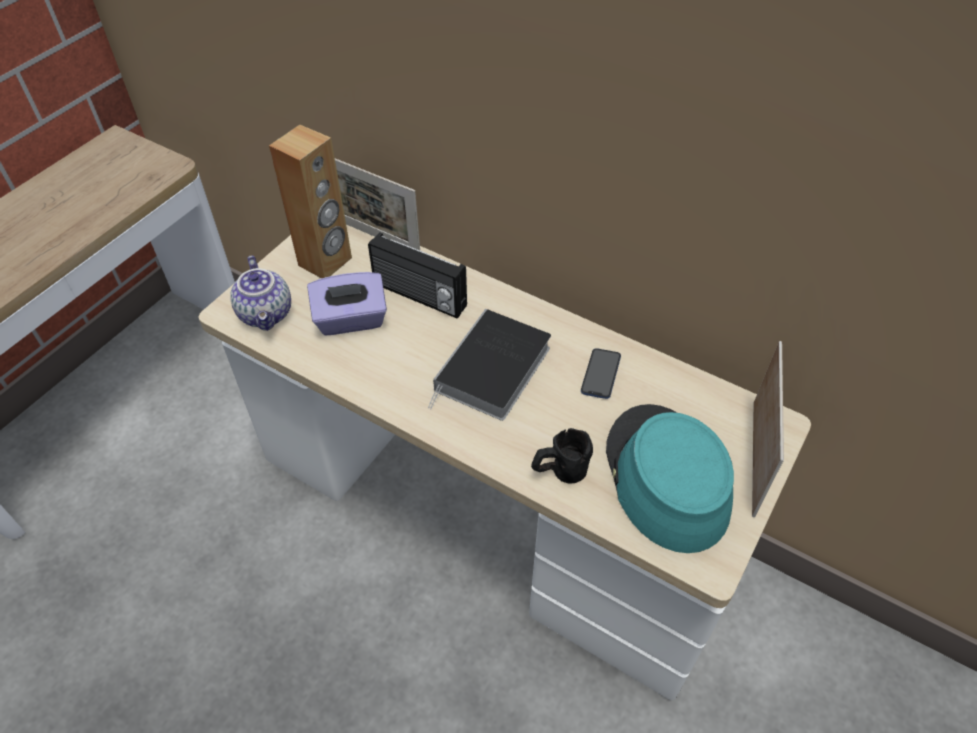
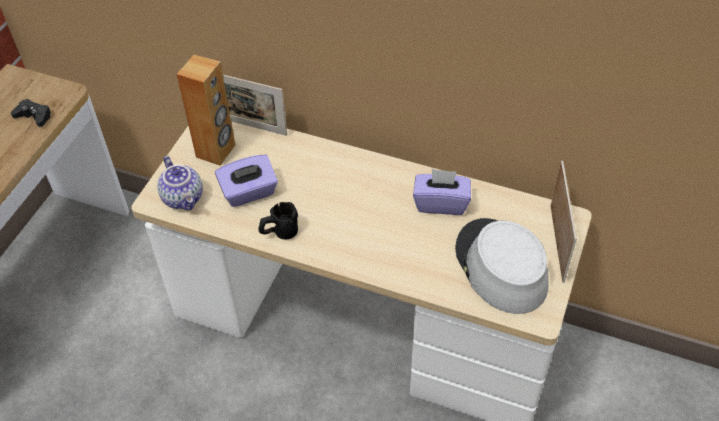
camera: 10 degrees left, 0 degrees up
(122, 188) = (34, 116): none -> black game controller
(418, 296) = (294, 166): radio -> none
(492, 372) = (363, 214): book -> none
(559, 472) = (427, 275): black mug -> black mug (279, 233)
(600, 374) = (441, 203): phone -> purple tissue box
(665, 478) = (500, 267): turquoise hat -> grey hat

